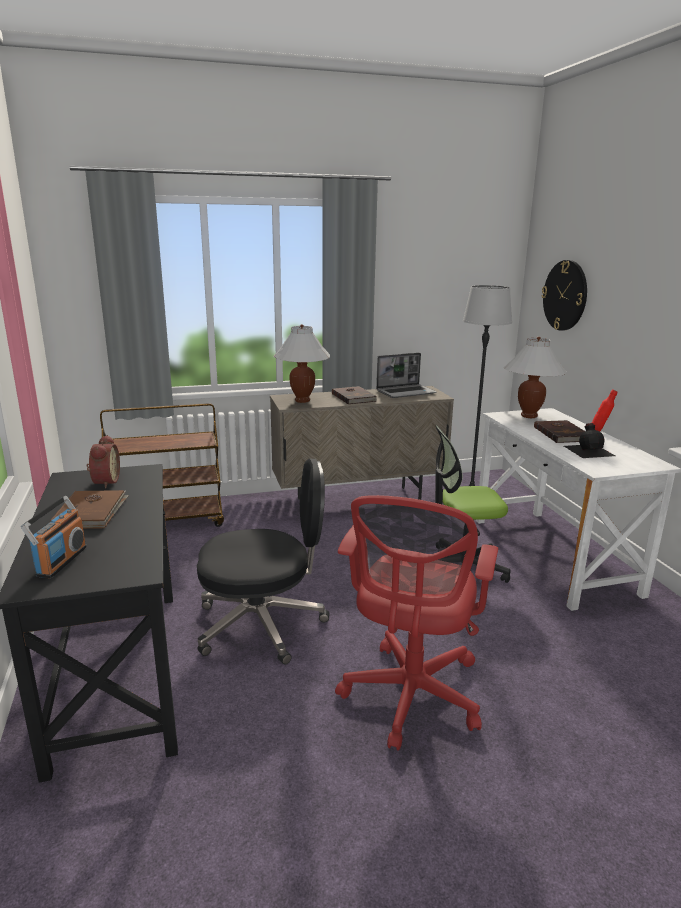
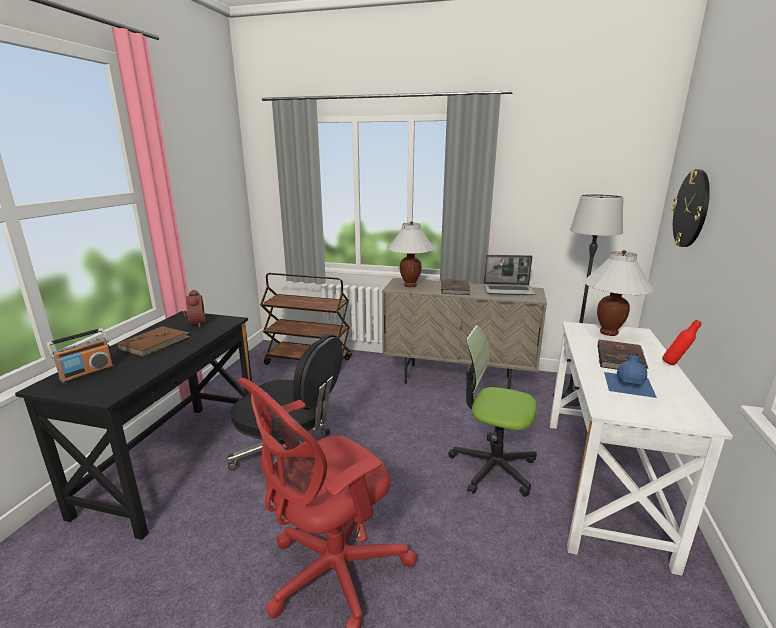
camera: 30 degrees right, 0 degrees up
(104, 482) = (195, 323): alarm clock -> alarm clock turned 45 degrees counterclockwise
(589, 450) = (629, 384): black bottle -> blue bottle

